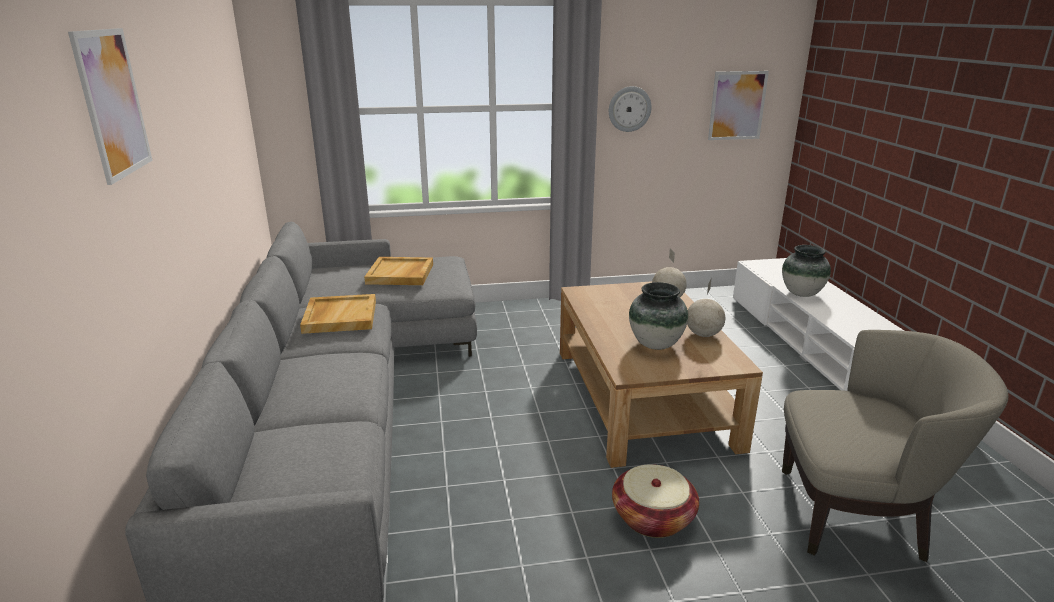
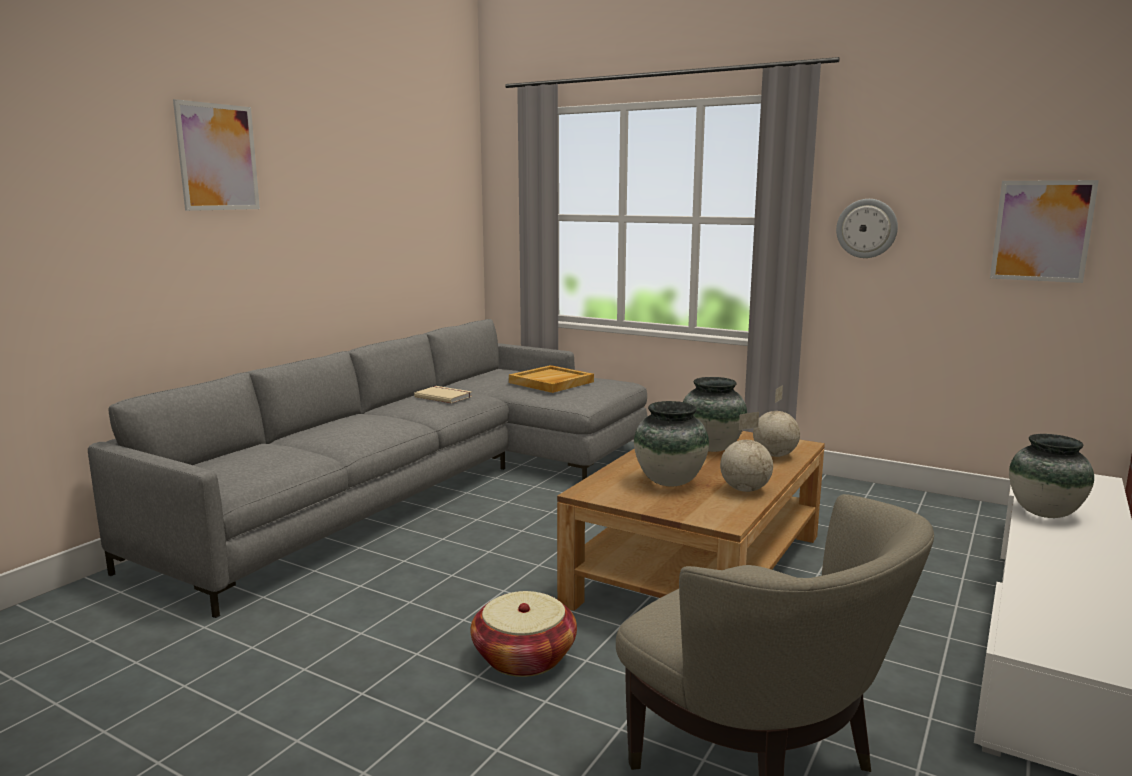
camera: 40 degrees right, 10 degrees down
(339, 316) = (444, 396): beige tray -> beige book
(624, 305) = (711, 448): none -> vase

